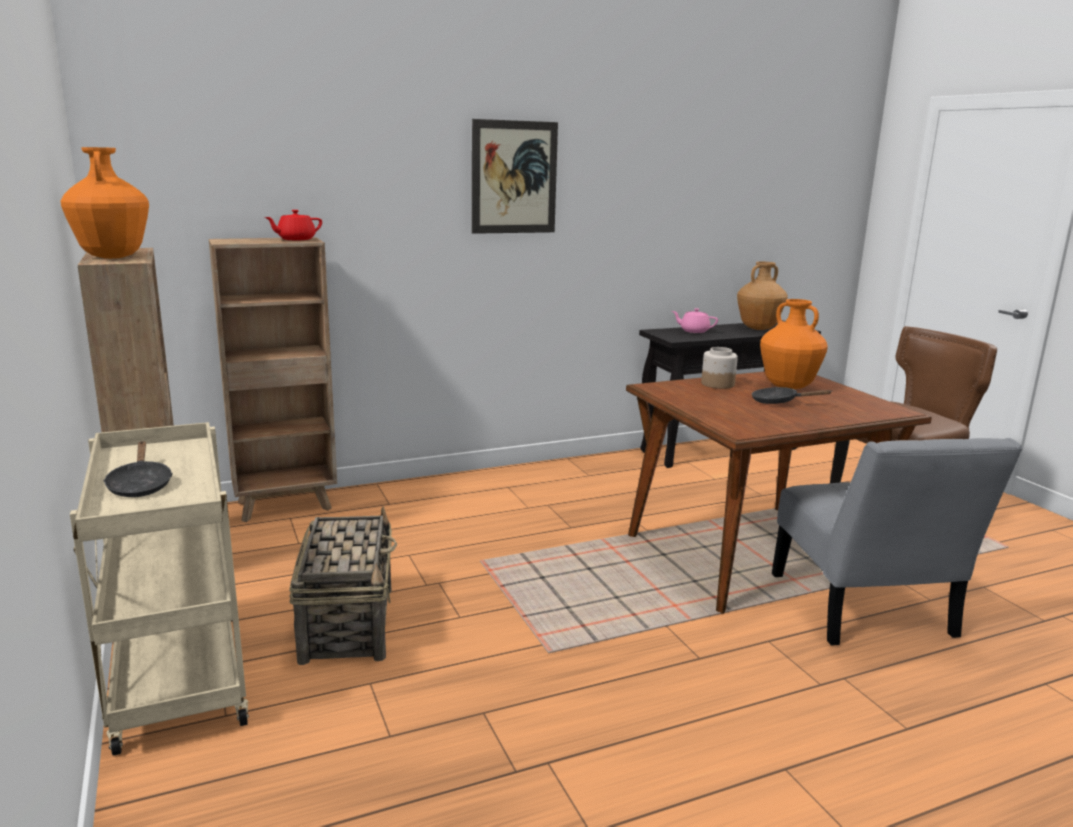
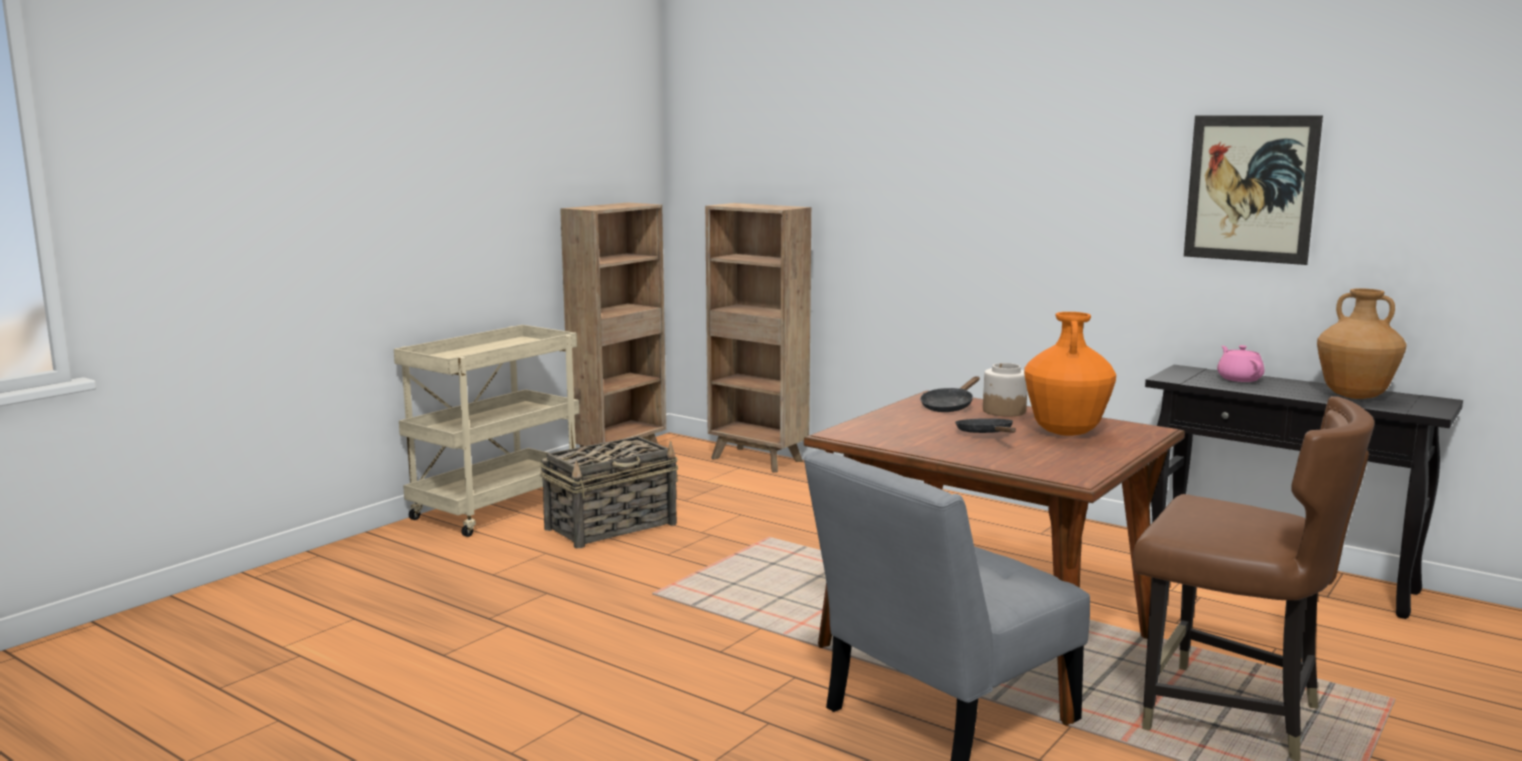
camera: 60 degrees right, 5 degrees down
(112, 257) = (601, 206): orange vase -> none
(140, 485) = (476, 352): black frying pan -> black frying pan (949, 406)
(295, 239) = (780, 207): red teapot -> none
(514, 177) = (1009, 152): picture -> picture (1250, 188)

